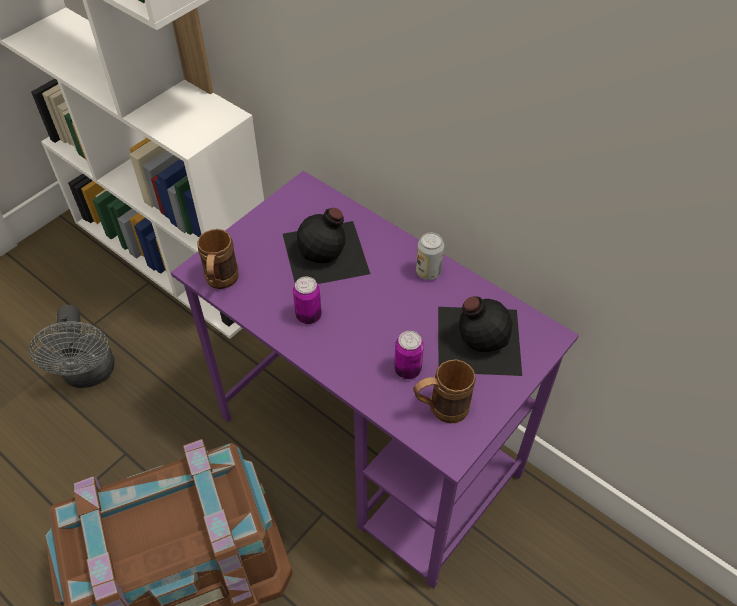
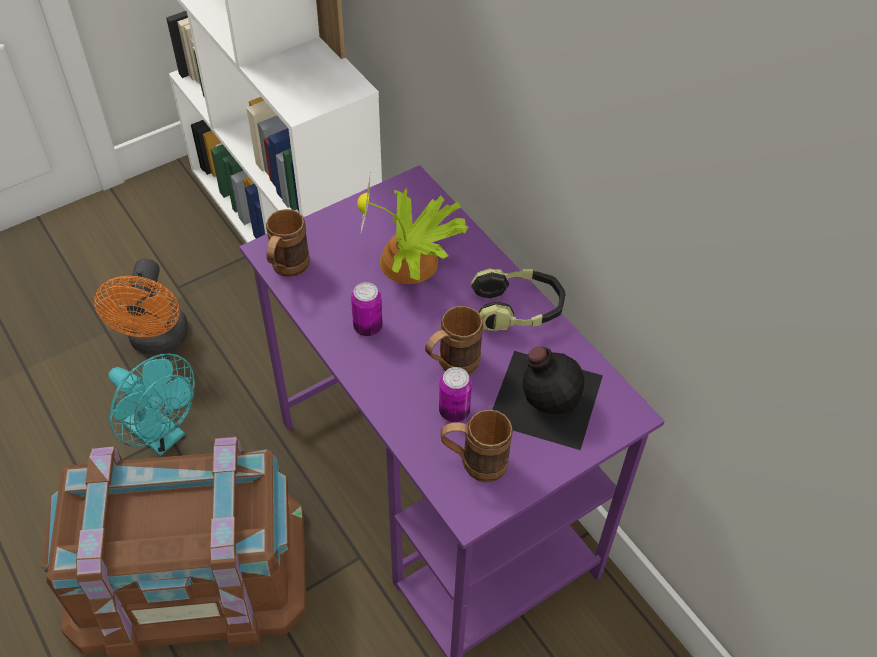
camera: 15 degrees right, 0 degrees up
(89, 374) = (157, 341): grey fan -> orange fan
(119, 455) = (162, 436): none -> turquoise fan
(327, 254) = (412, 264): black bottle -> potted plant
(391, 331) = (451, 366): none -> brown mug
(428, 272) = (517, 309): can -> headphones

